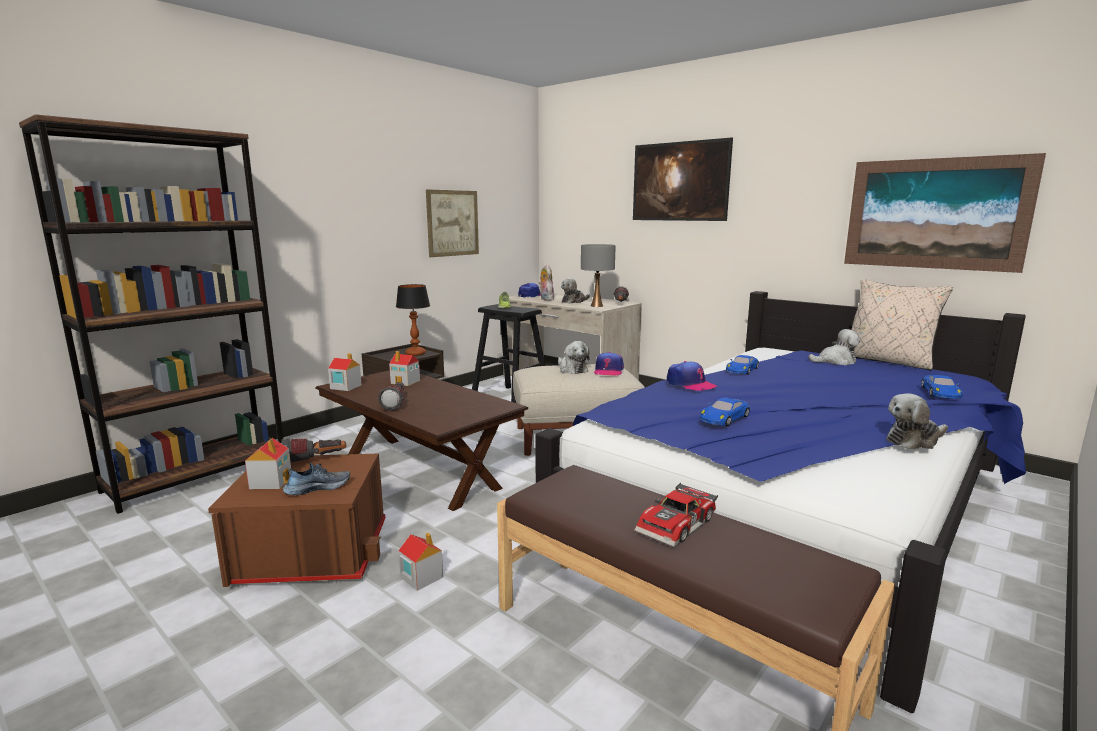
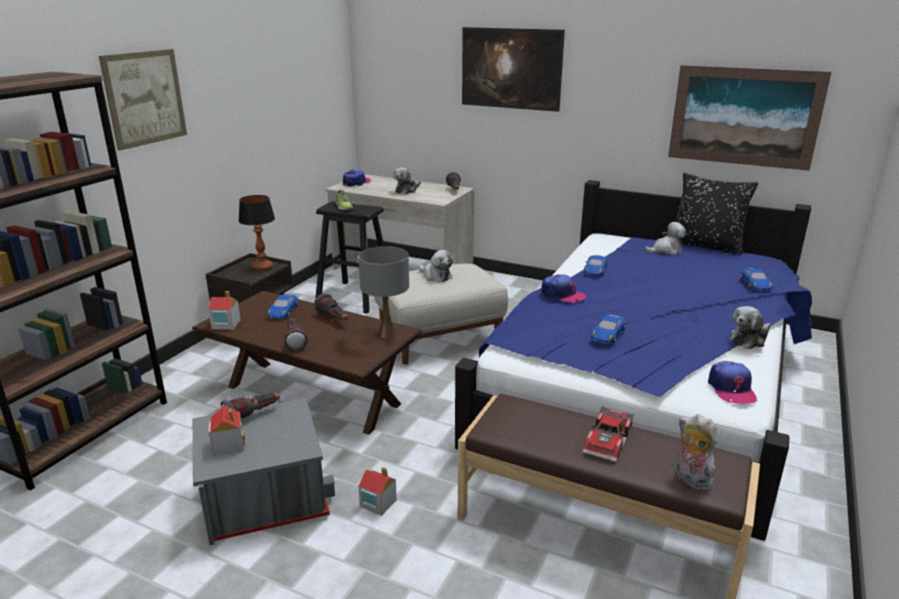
camera: 15 degrees left, 10 degrees up
(312, 552) = (264, 497): brown storage box -> grey storage box
(317, 488) = (279, 445): shoe -> none
(406, 382) = (283, 310): toy house -> blue toy car
(447, 392) = (334, 319): none -> flashlight
(452, 223) = (276, 117): picture -> picture (145, 98)
(545, 299) = (375, 188): plush toy -> plush toy (690, 479)
(597, 306) = (434, 197): grey table lamp -> grey table lamp (387, 334)
(608, 371) = (470, 275): cap -> cap (731, 389)
(888, 361) = (706, 245): beige pillow -> black pillow

